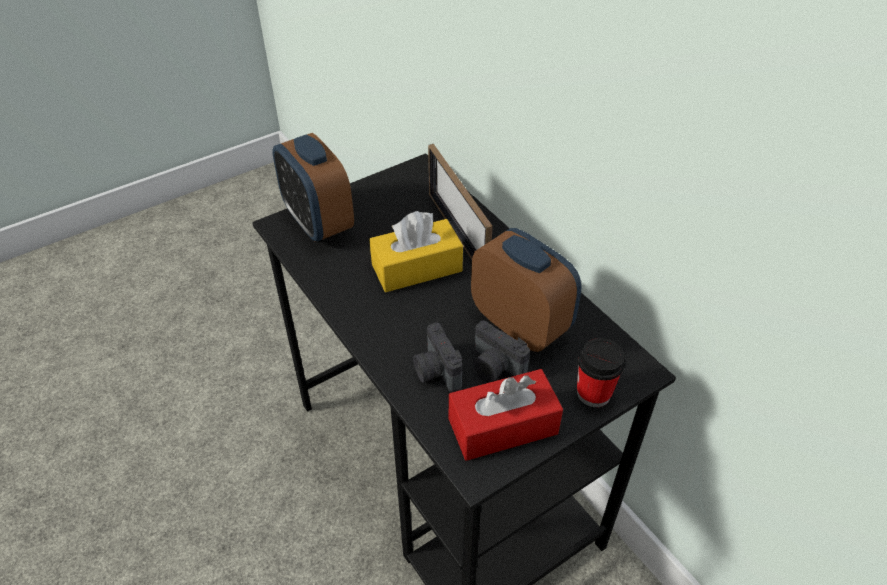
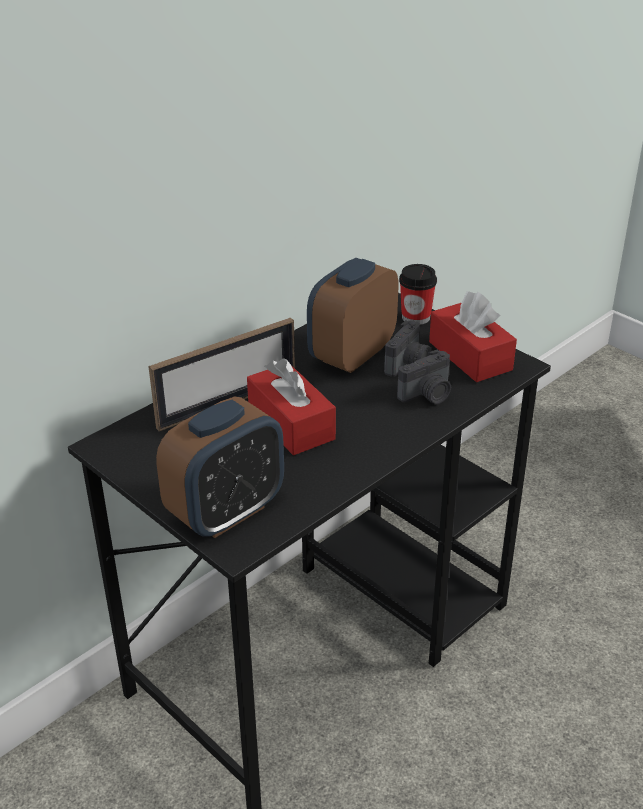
camera: 100 degrees left, 10 degrees down
(416, 268) = (291, 424): yellow tissue box -> red tissue box

